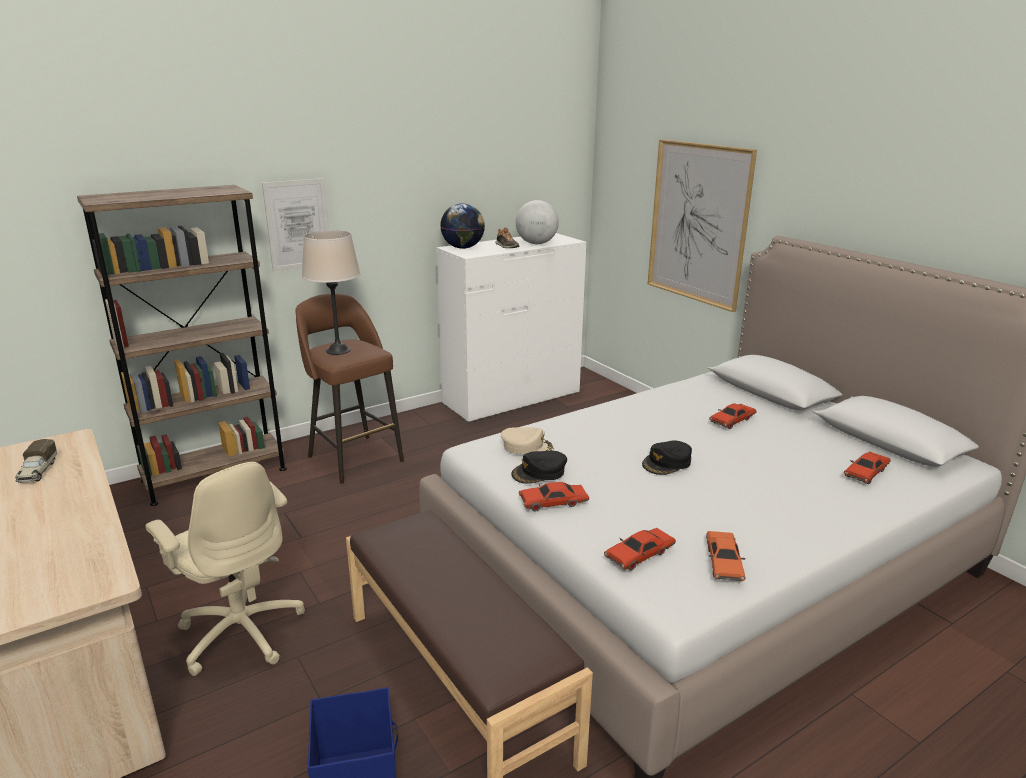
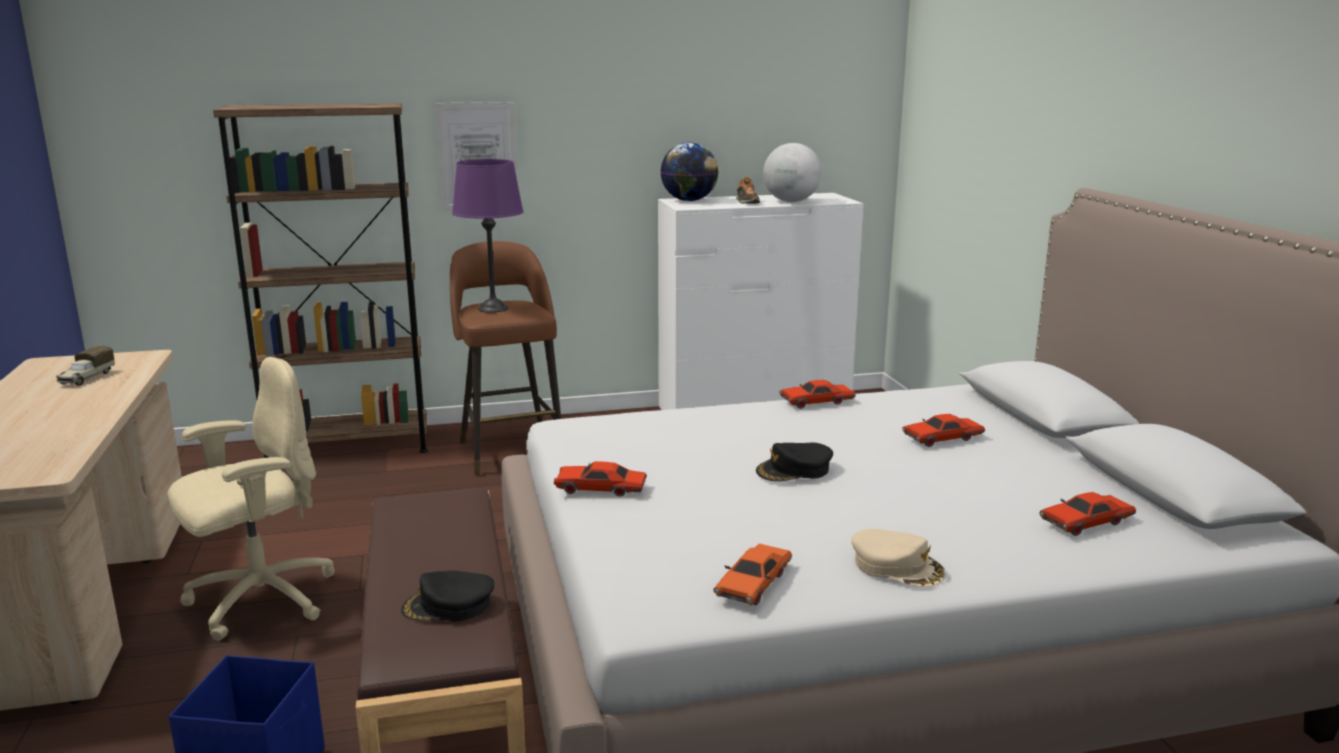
camera: 20 degrees right, 5 degrees down
(241, 631) = (259, 600): beige office chair -> beige office chair turned 105 degrees counterclockwise
(338, 350) = (493, 308): beige table lamp -> purple table lamp
(527, 446) = (627, 429): beige cap -> beige cap (897, 566)
(539, 472) = (614, 456): black cap -> black cap (448, 606)
(639, 555) = (650, 557): red toy car -> red toy car (817, 402)
(698, 223) = (1005, 178): picture -> none

